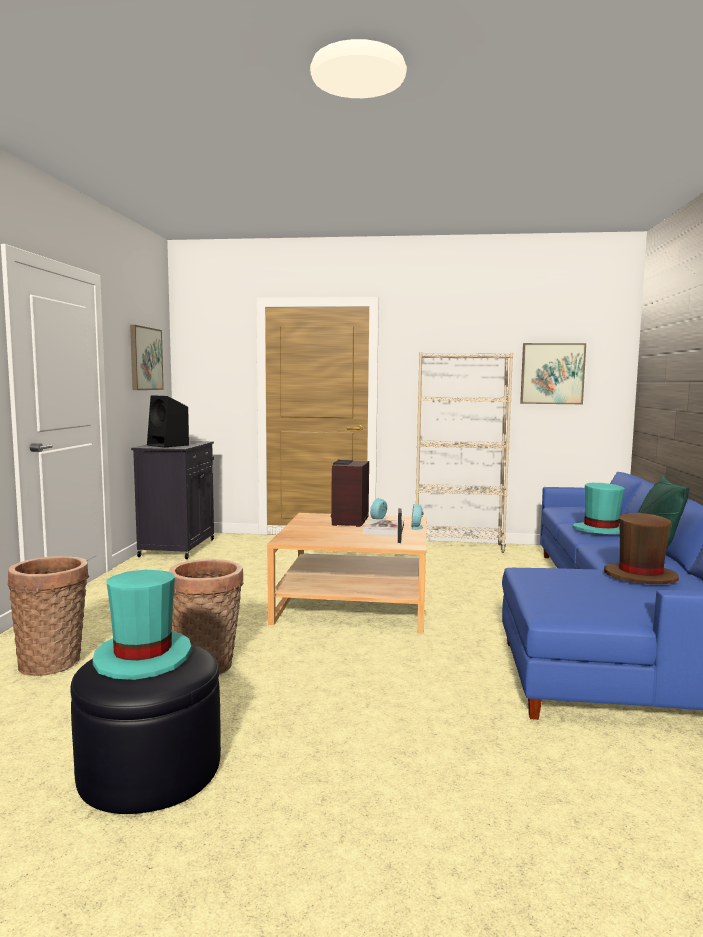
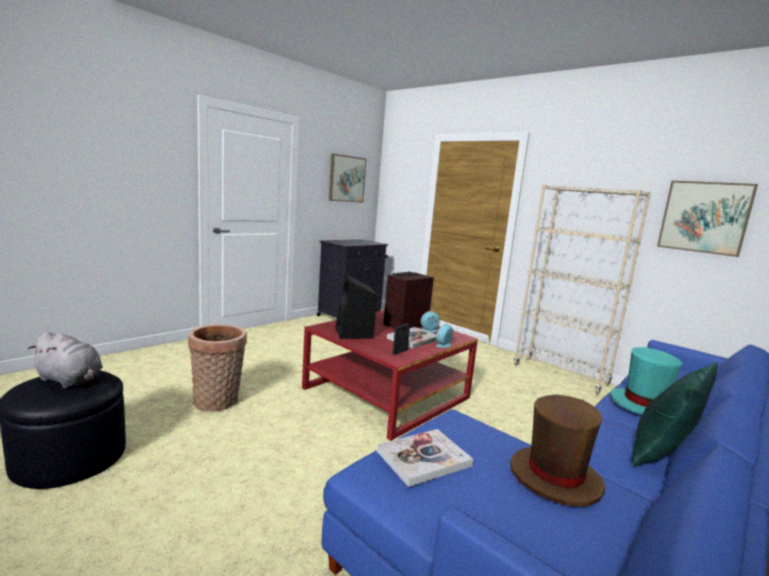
camera: 35 degrees right, 5 degrees up
(53, 662) = (163, 367): basket -> none
(143, 657) = (70, 380): turquoise hat -> grey plush toy
(169, 445) = (346, 242): black speaker -> black speaker (354, 333)
(353, 602) = (386, 393): beige coffee table -> red coffee table
(566, 592) = (424, 458): none -> book

